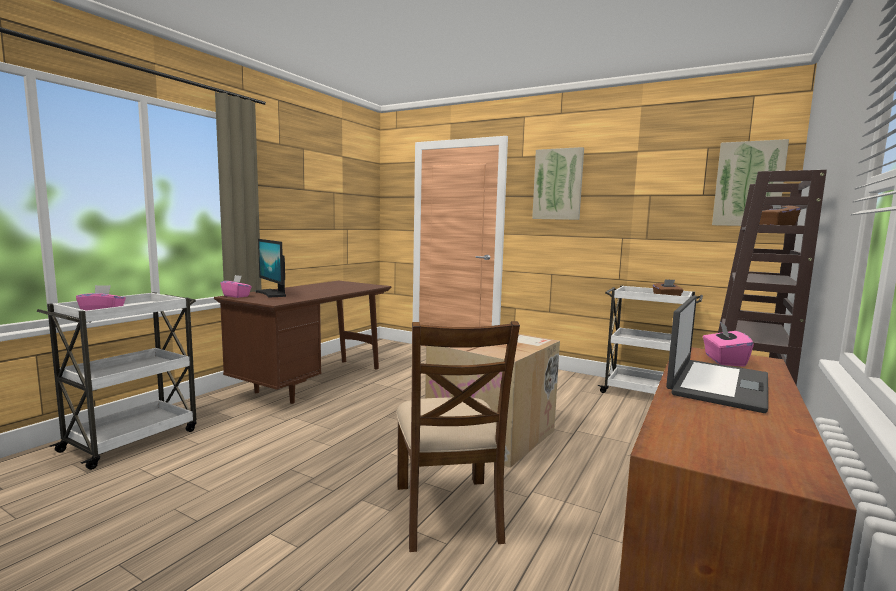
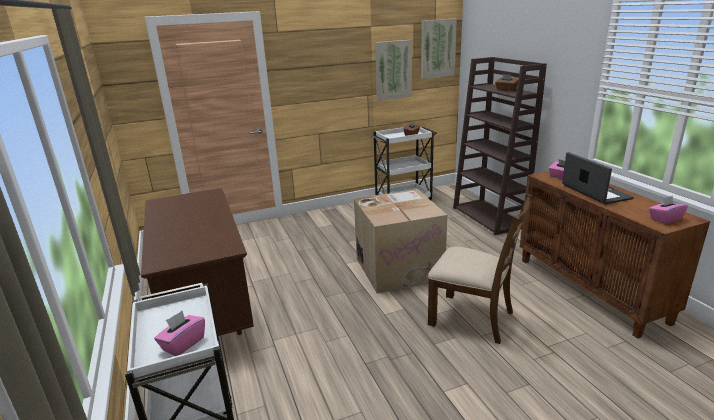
camera: 50 degrees left, 15 degrees up
(236, 296) = (159, 262): pink tissue box -> pink tissue box (665, 219)
(272, 293) = (176, 243): monitor -> none
(558, 184) = (314, 56): picture -> picture (393, 70)

